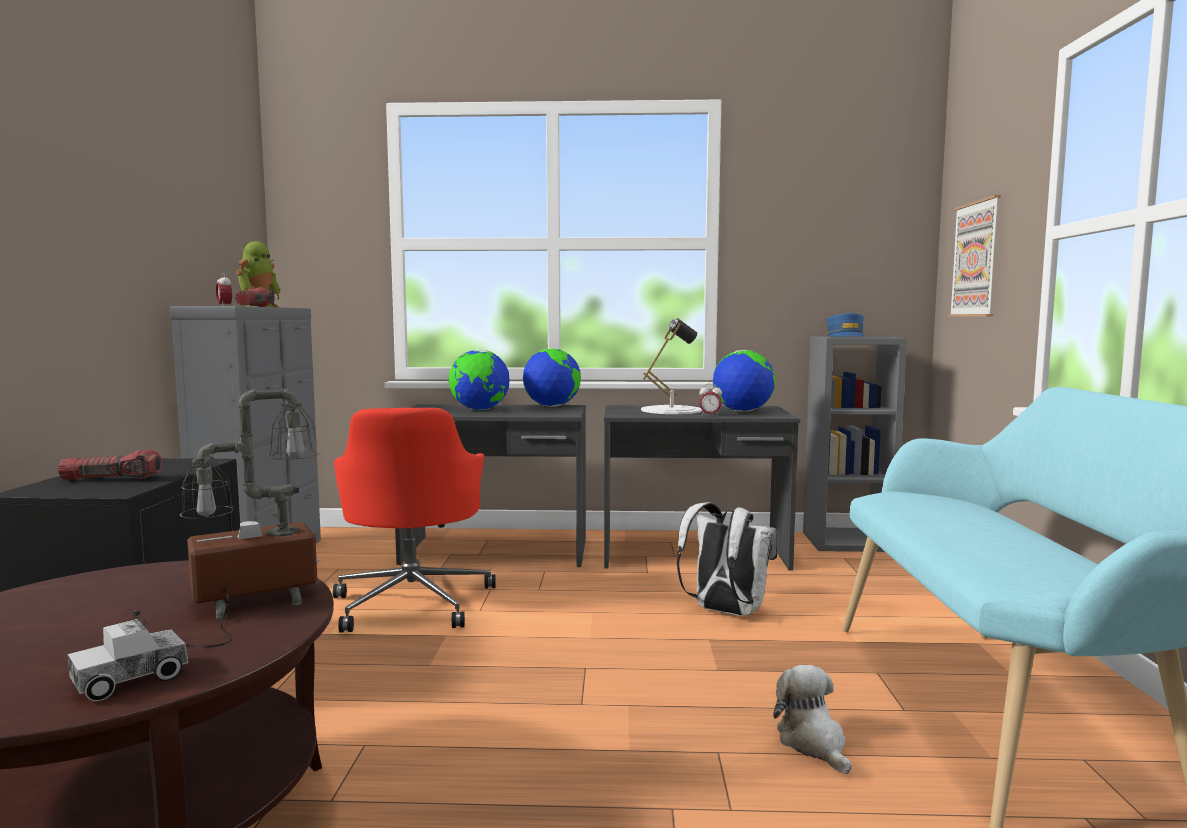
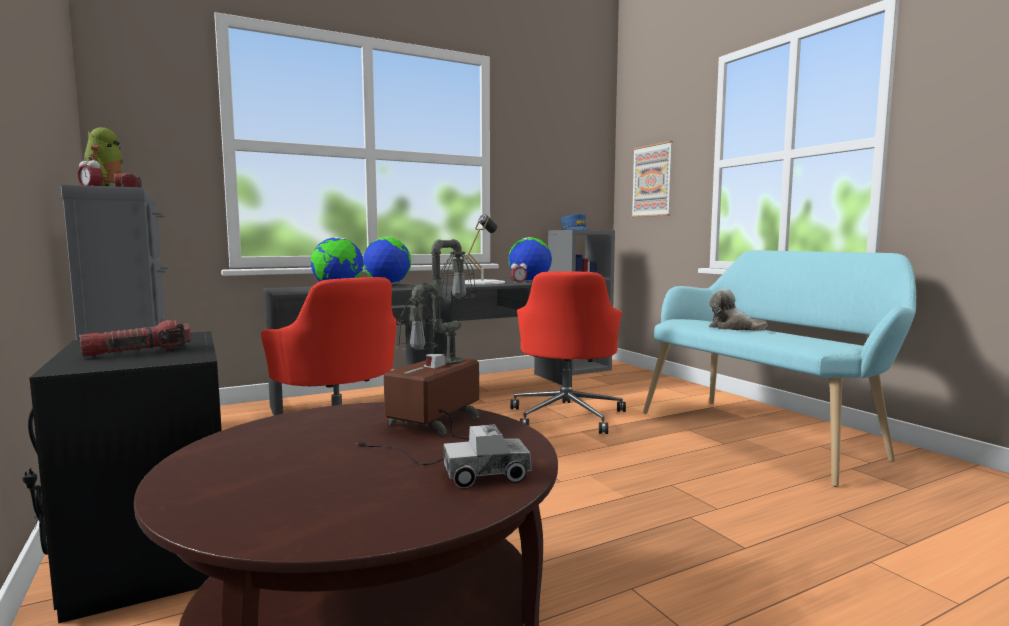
camera: 30 degrees left, 0 degrees up
(131, 679) = (487, 475): toy truck -> toy truck turned 60 degrees clockwise
(725, 612) = (567, 415): white backpack -> red office chair
(813, 743) = (708, 468): plush toy -> plush toy (732, 328)

